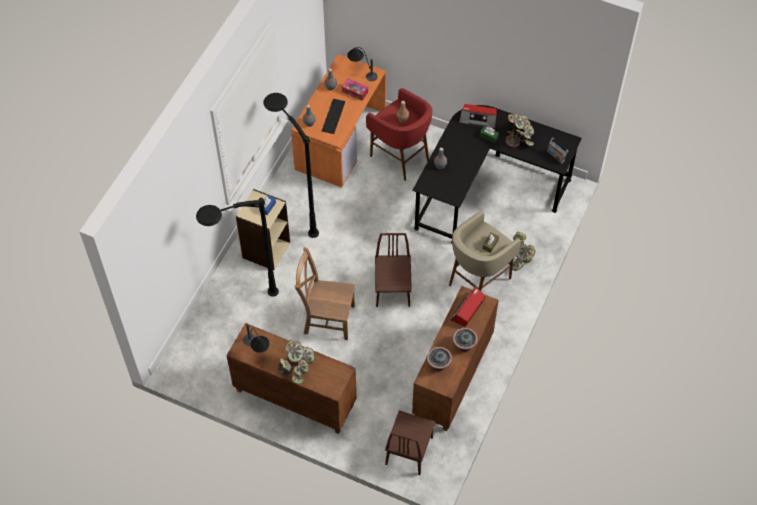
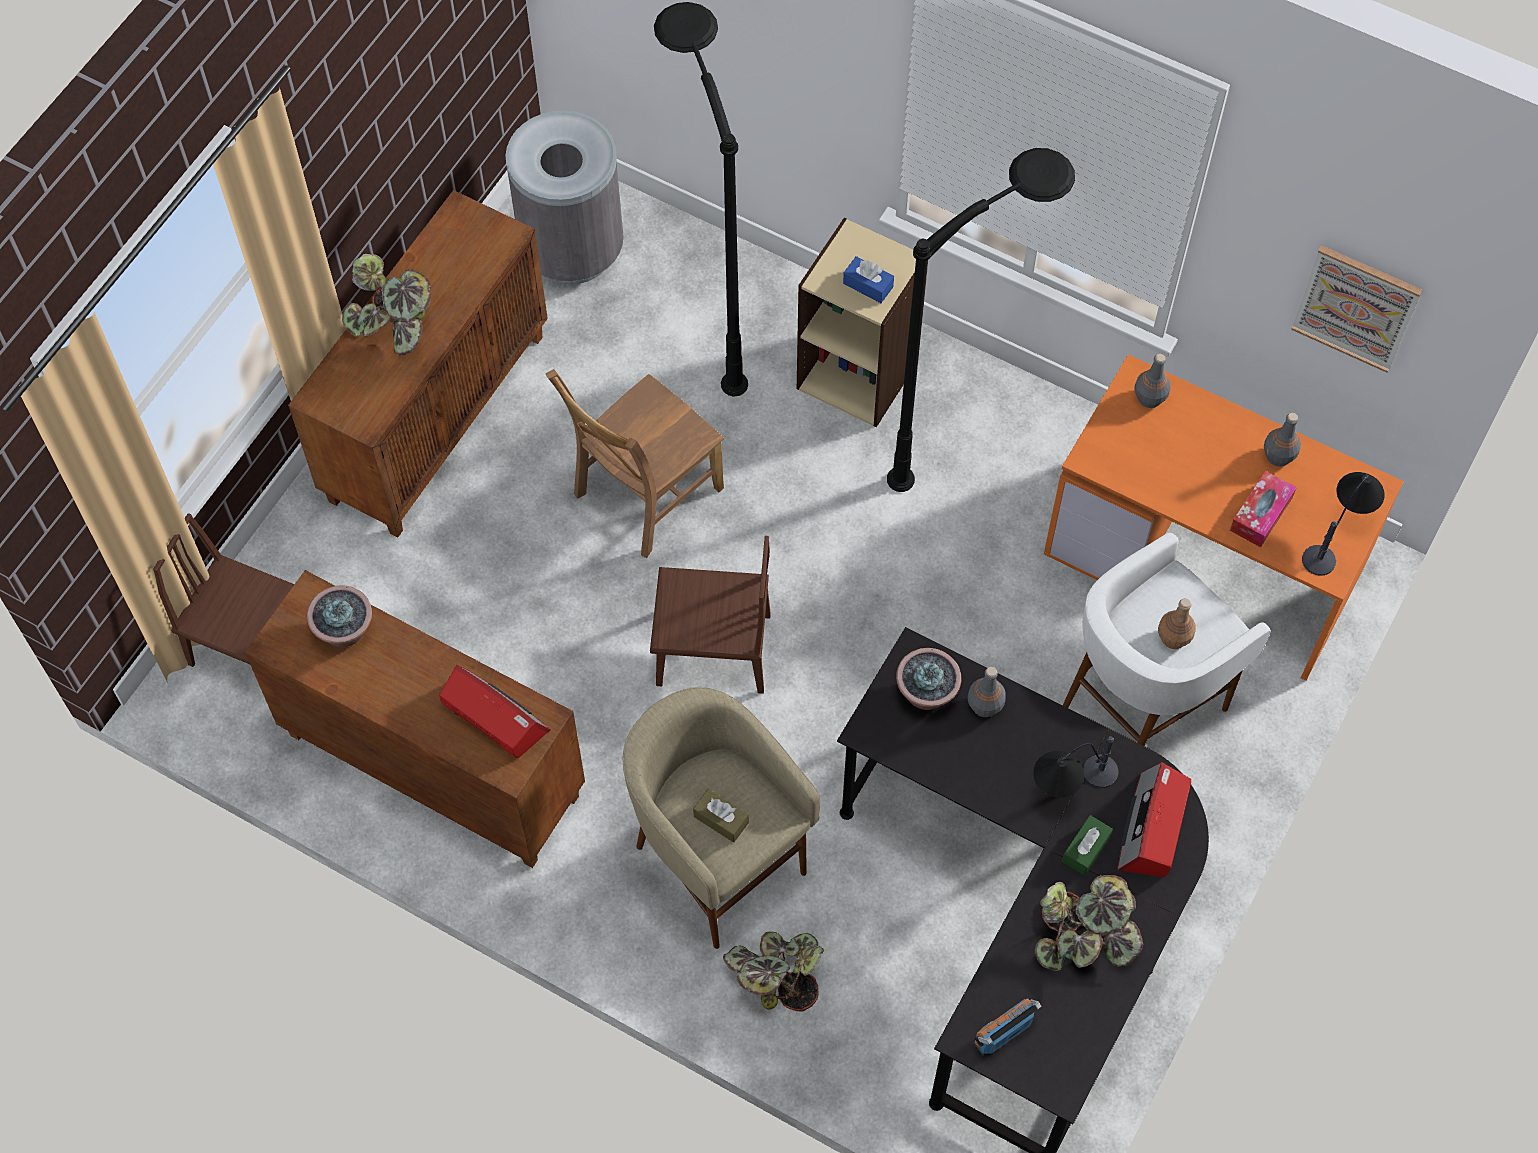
camera: 95 degrees right, 5 degrees up
(207, 357) = (572, 249): none -> grey trash can
(257, 349) = (457, 250): table lamp -> table lamp (1070, 788)
(304, 34) = (1356, 307): none -> picture
(326, 318) = (644, 495): brown chair -> brown chair turned 150 degrees counterclockwise
(332, 115) = (1174, 454): keyboard -> none
(400, 158) = (1140, 706): red stool -> white stool
(464, 345) = (389, 696): potted plant -> potted plant (926, 693)

